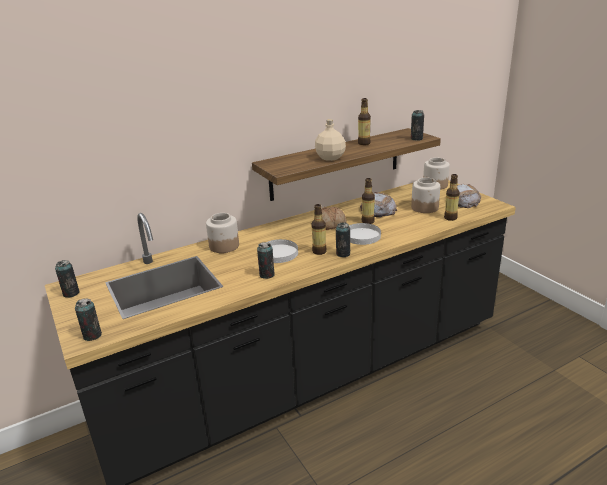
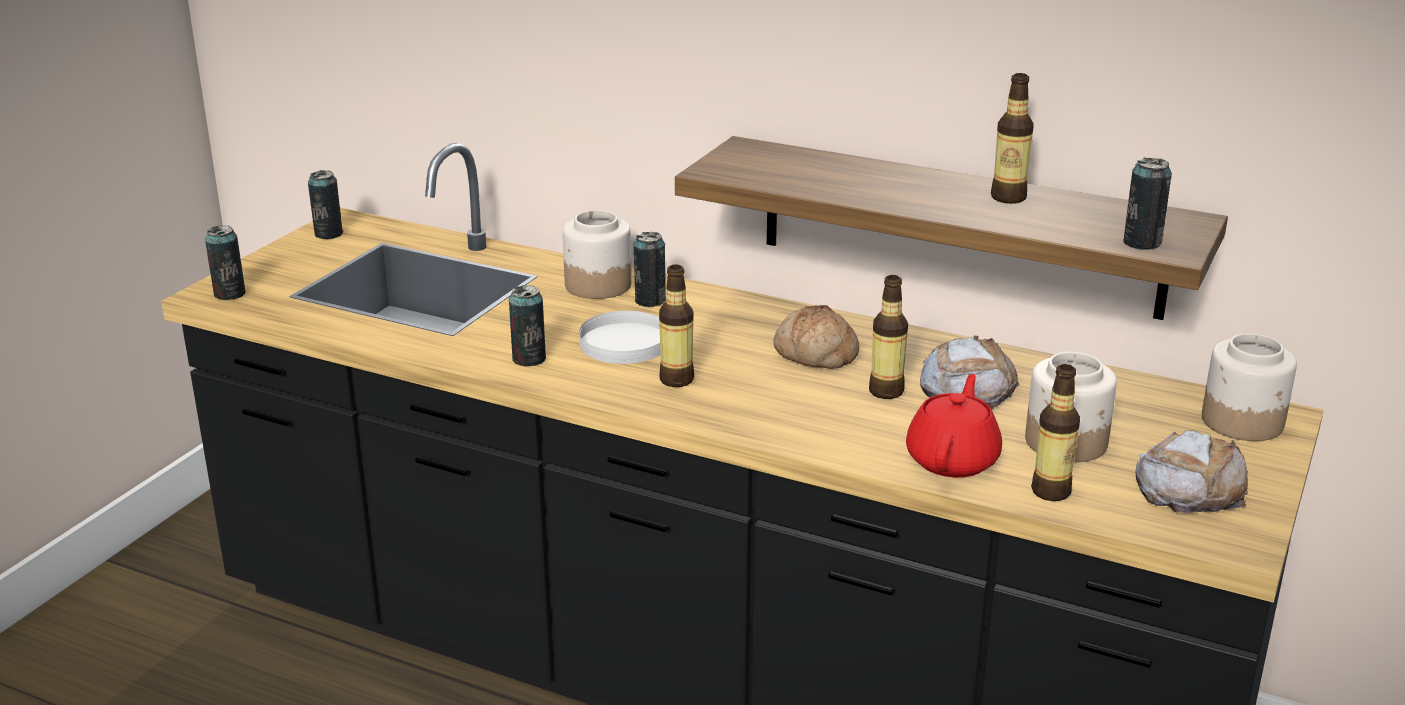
camera: 55 degrees right, 0 degrees up
(330, 158) = (854, 191): beige bottle -> none
(343, 254) = (694, 407): can -> can (650, 300)
(362, 236) = (803, 405): white plate -> none
(420, 225) = (953, 459): none -> red teapot

